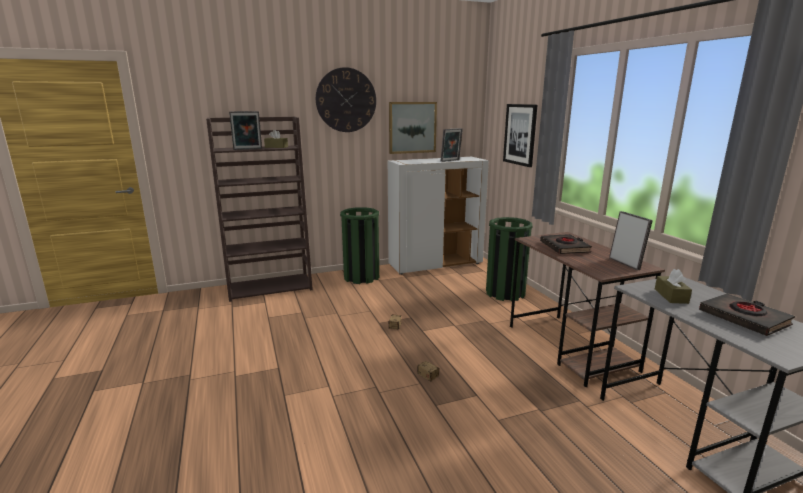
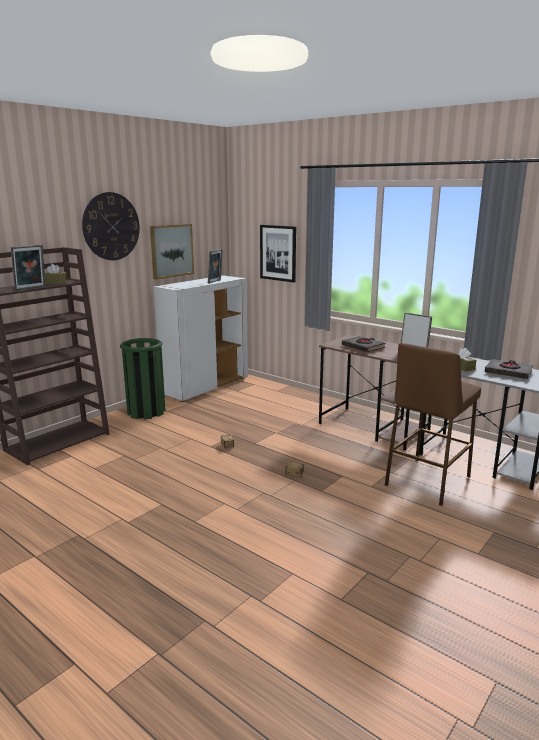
camera: 30 degrees left, 0 degrees up
(505, 293) = (290, 399): green trash can -> none
(579, 438) = (427, 481): none -> brown stool

